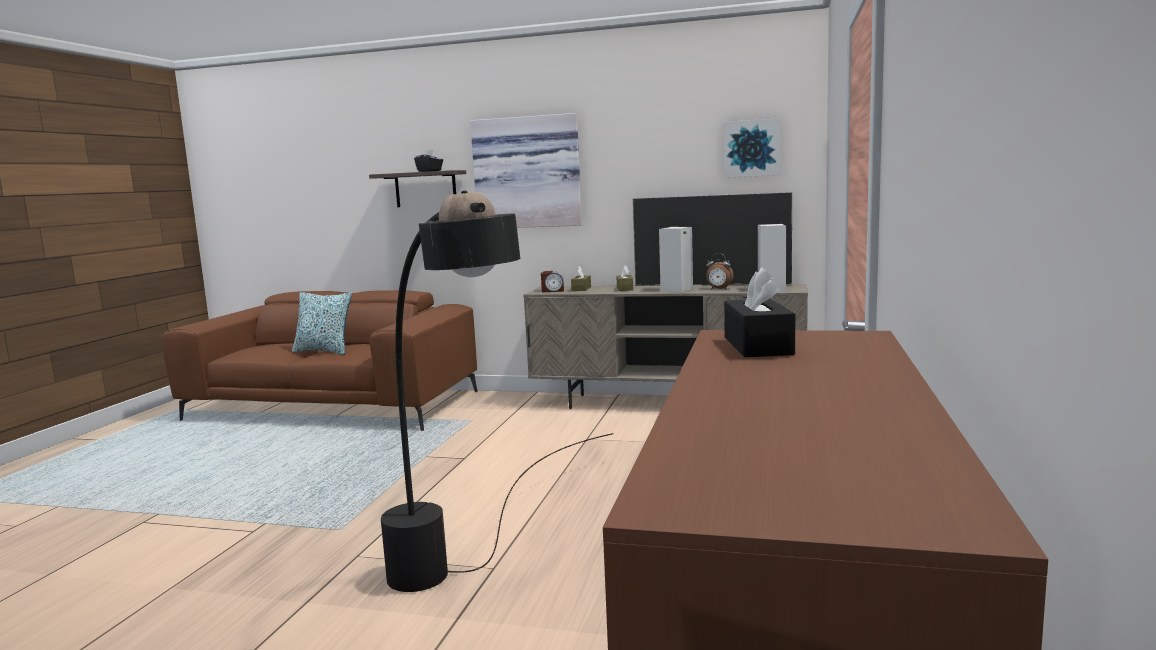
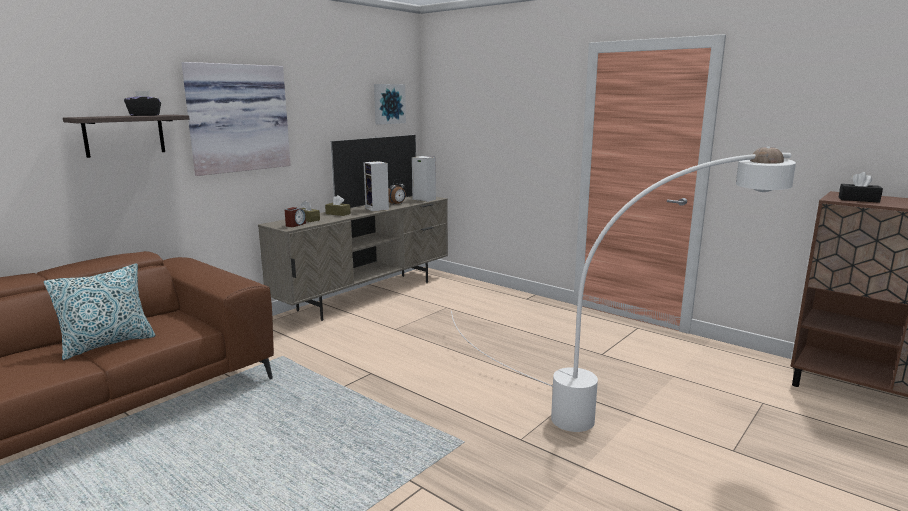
camera: 65 degrees left, 5 degrees up
(476, 599) = (615, 406): black floor lamp -> white floor lamp

